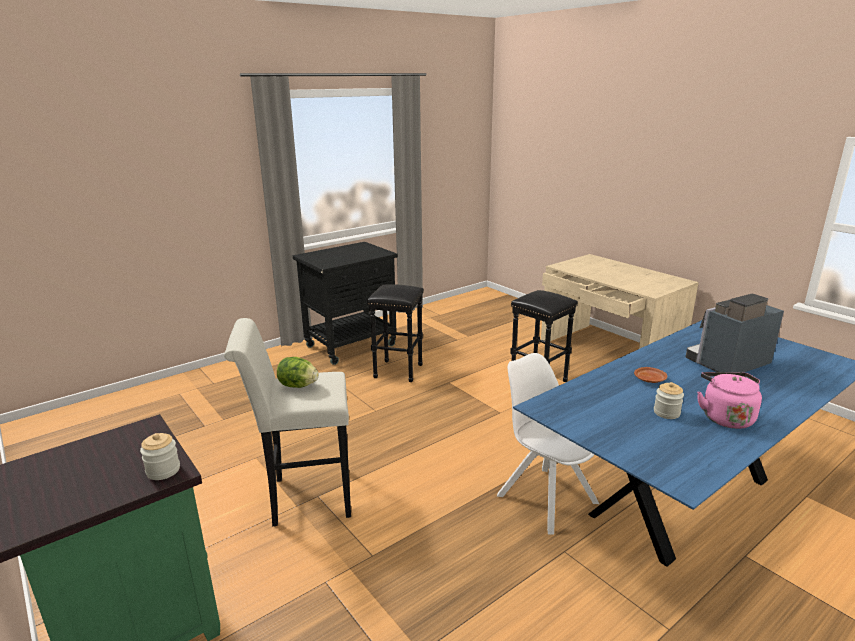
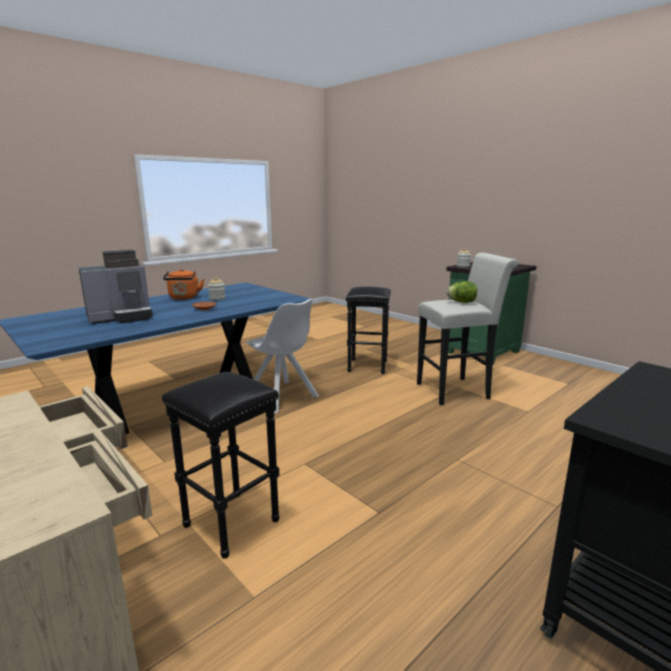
camera: 175 degrees right, 5 degrees down
(399, 370) = (473, 538): black stool -> black stool (366, 366)
(725, 417) = (184, 298): pink kettle -> orange kettle

